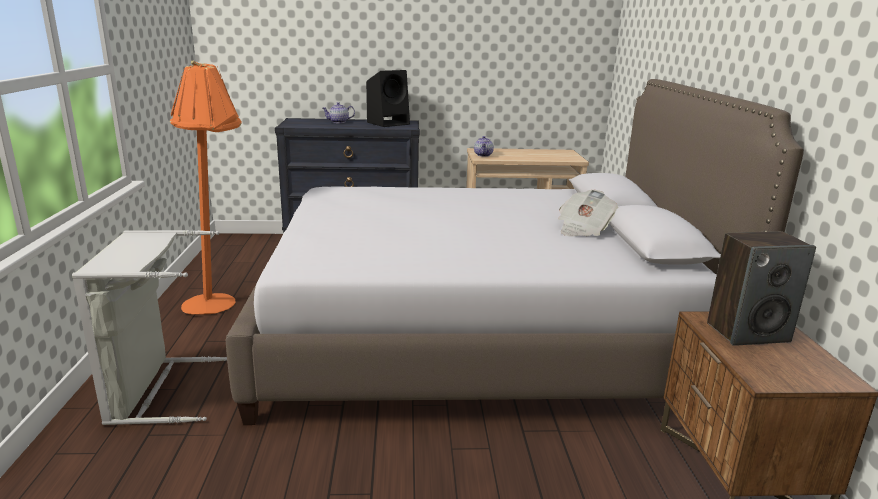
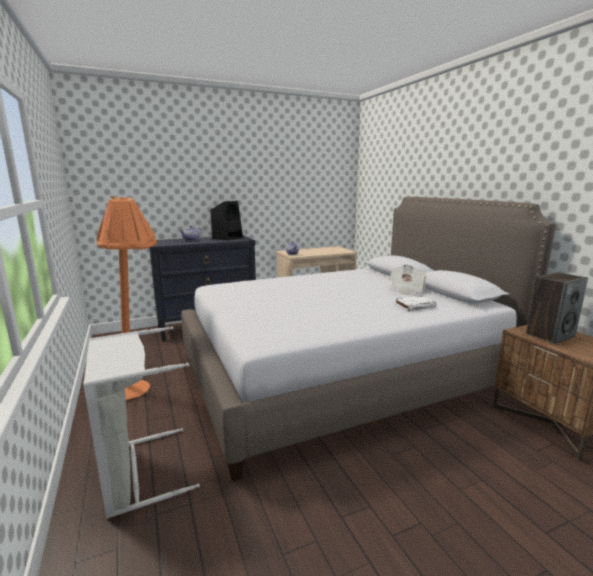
camera: 20 degrees left, 5 degrees down
(558, 253) = (414, 306): none -> white book

